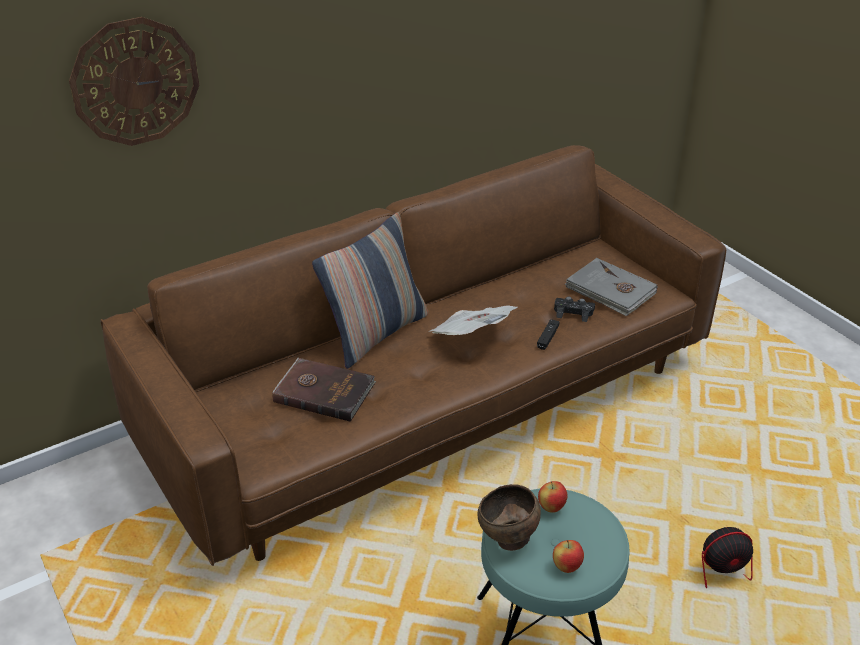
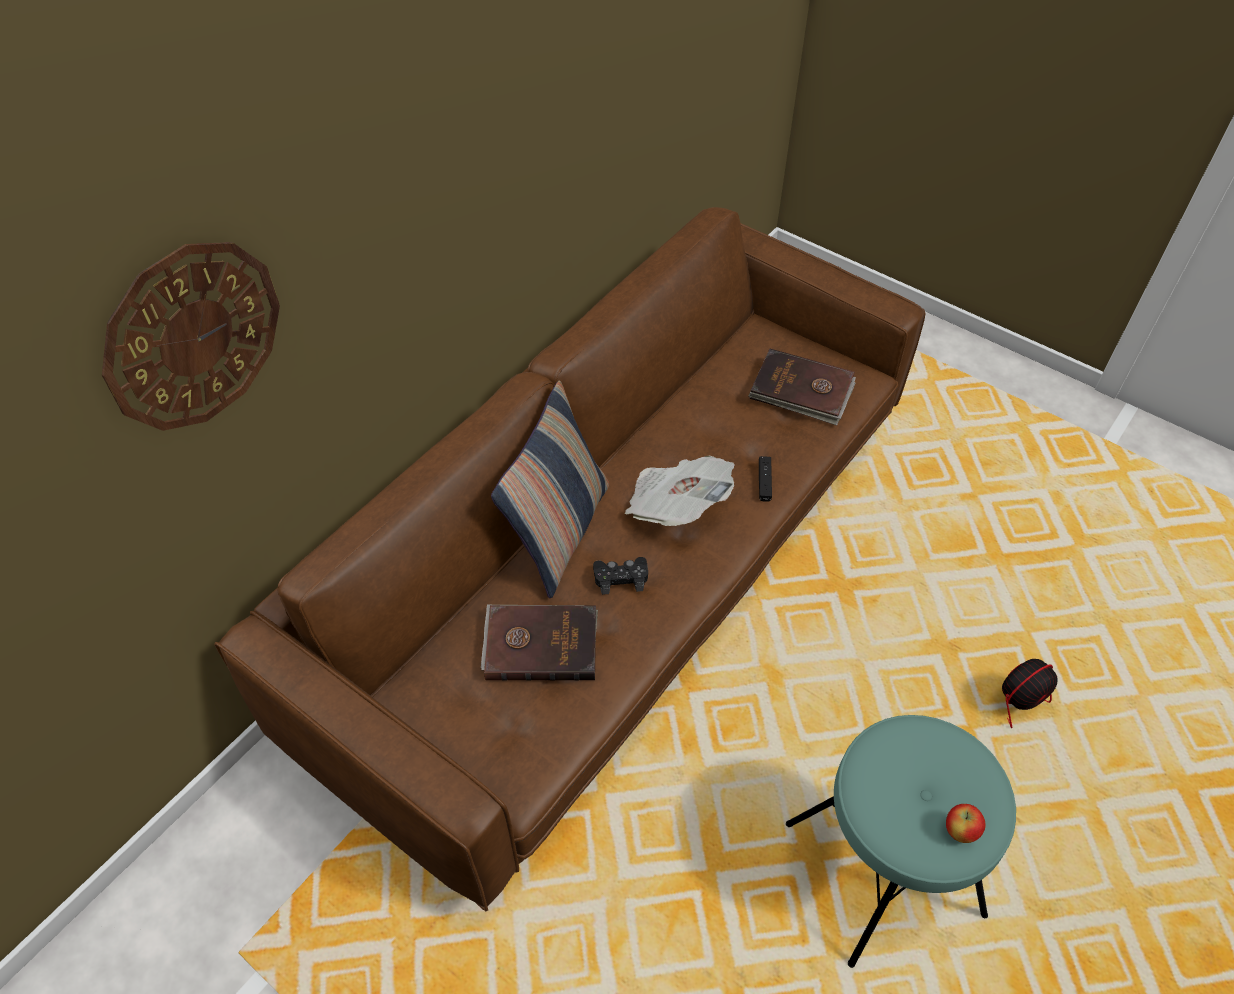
camera: 20 degrees left, 15 degrees up
(507, 540) = (879, 815): brown bowl -> none
(551, 507) = (904, 750): apple -> none
(573, 312) = (775, 435): black game controller -> black game controller (621, 578)
(610, 291) = (802, 390): grey book -> brown book

